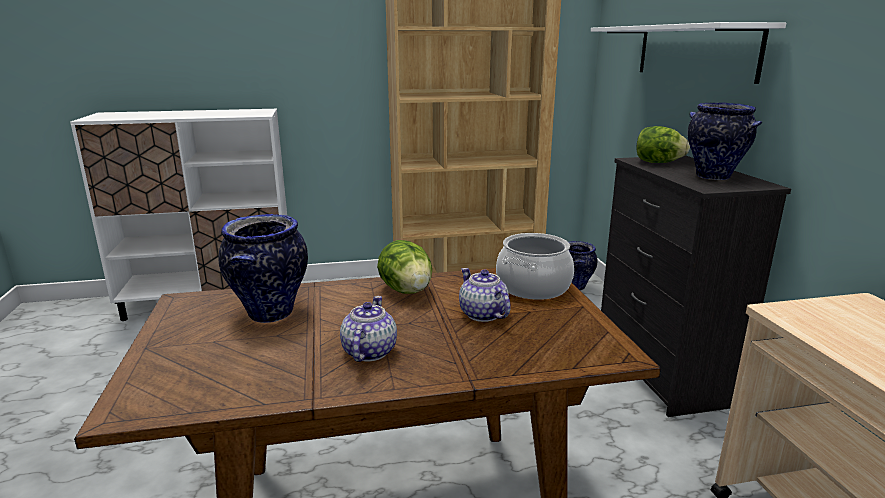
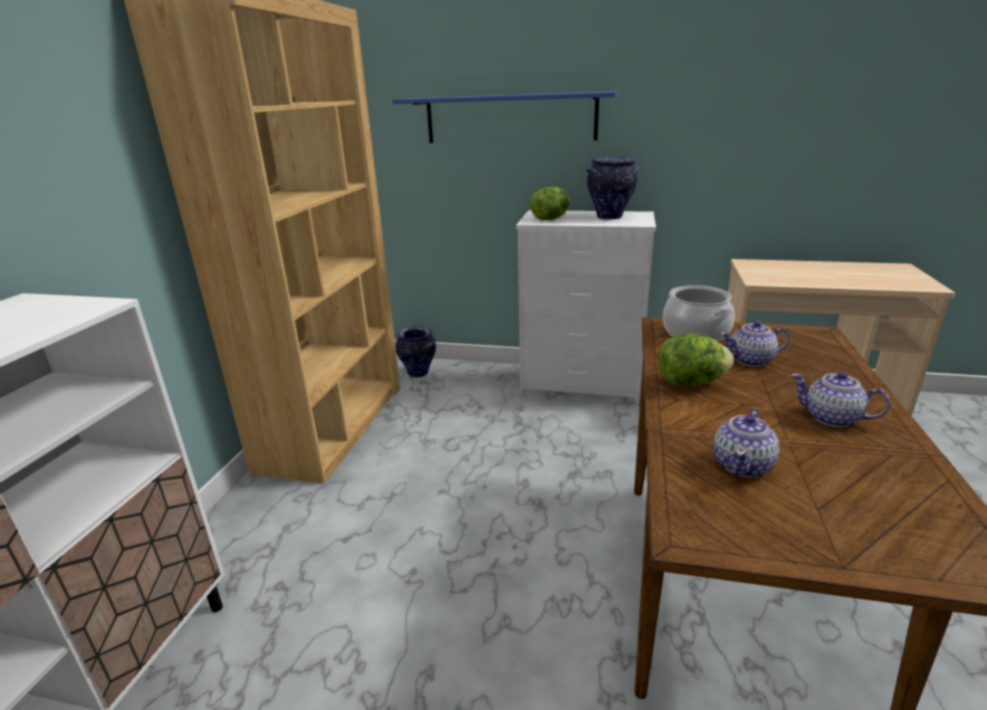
camera: 65 degrees left, 5 degrees up
(270, 314) = (743, 465): vase -> teapot
(662, 371) = (581, 385): black dresser -> white dresser
(694, 51) = (510, 118): white shelf -> blue shelf

